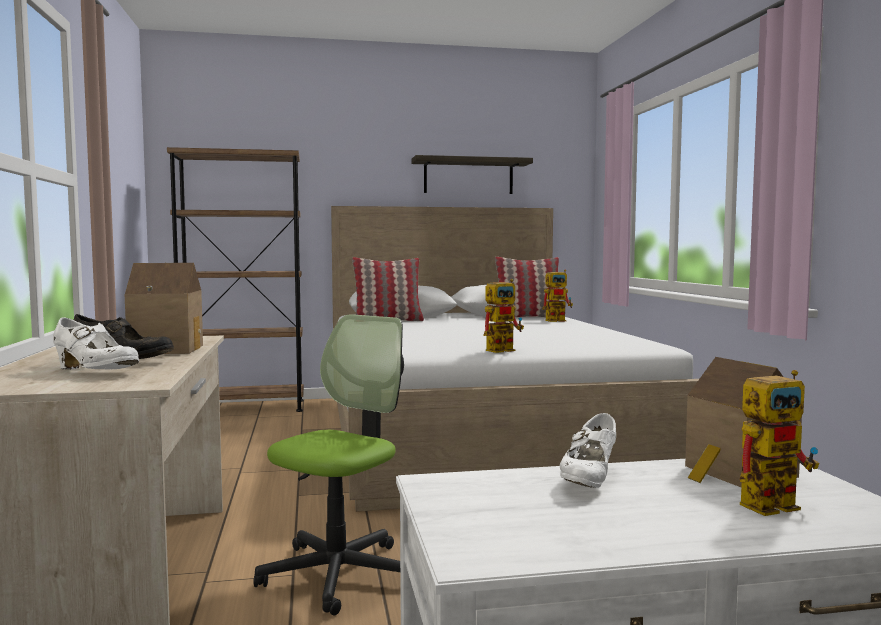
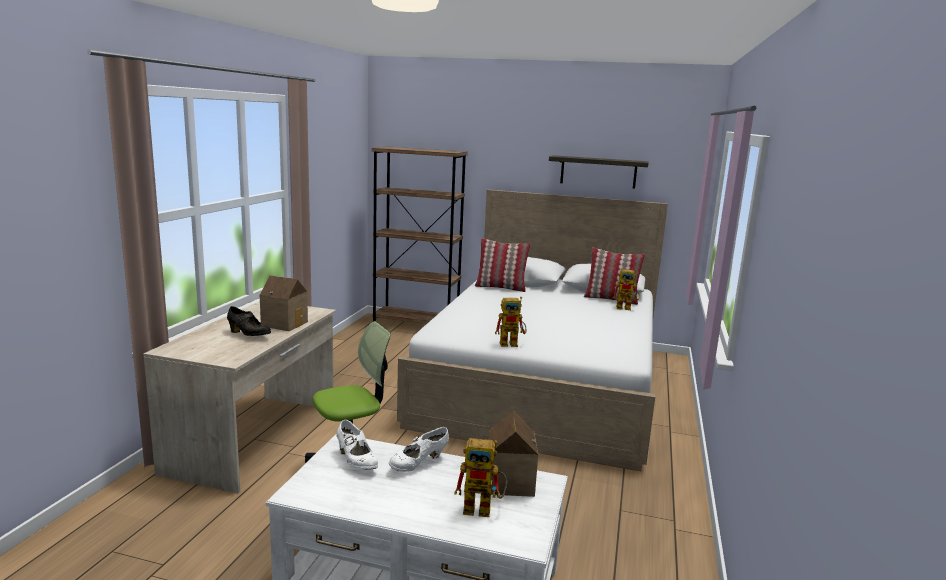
camera: 25 degrees right, 10 degrees up
(95, 372) = (226, 343): white shoe -> white shoe (356, 462)

